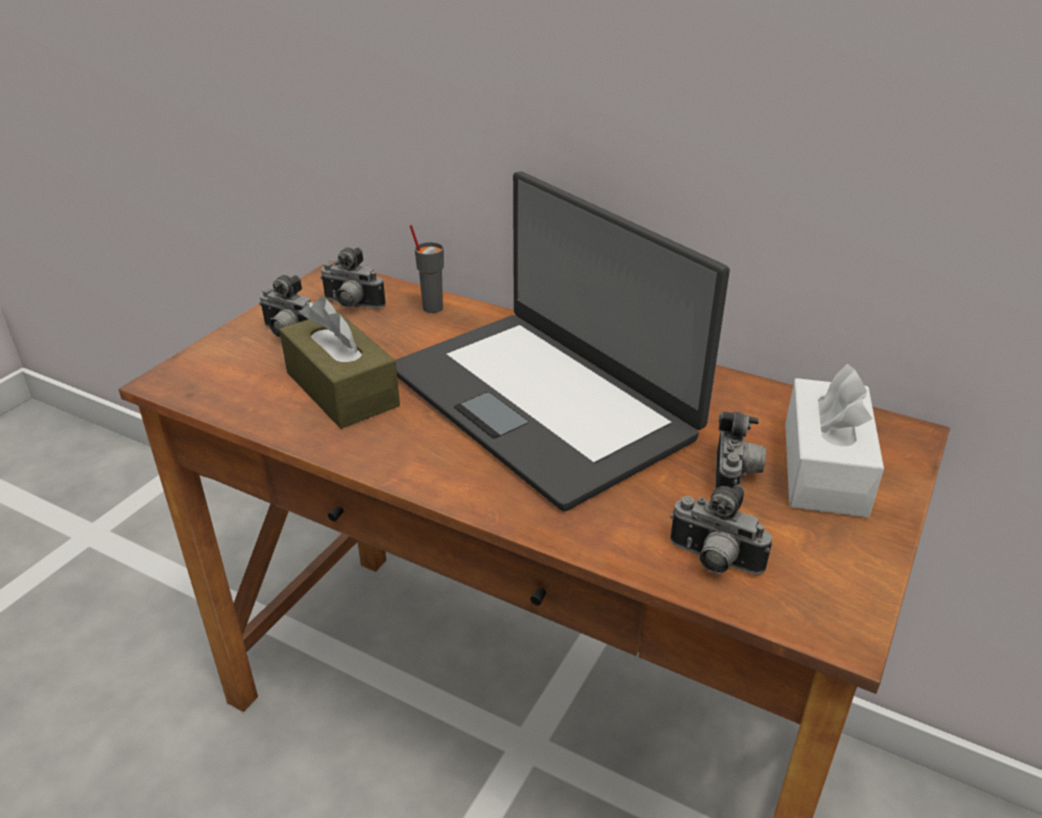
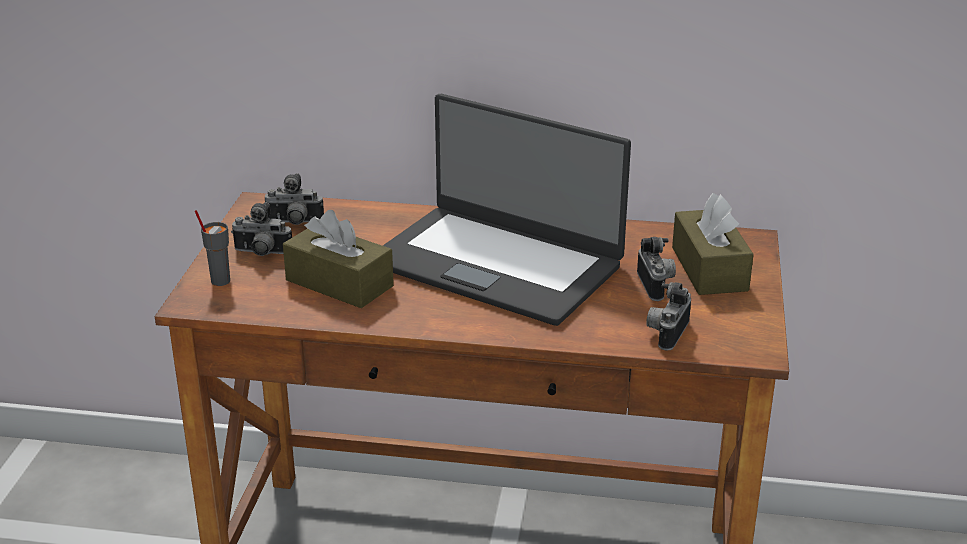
camera: 20 degrees left, 5 degrees down
(432, 307) = (363, 214): grey cup -> grey cup (220, 281)
(713, 561) = (666, 333): camera -> camera turned 105 degrees clockwise
(824, 468) = (709, 269): white tissue box -> brown tissue box

